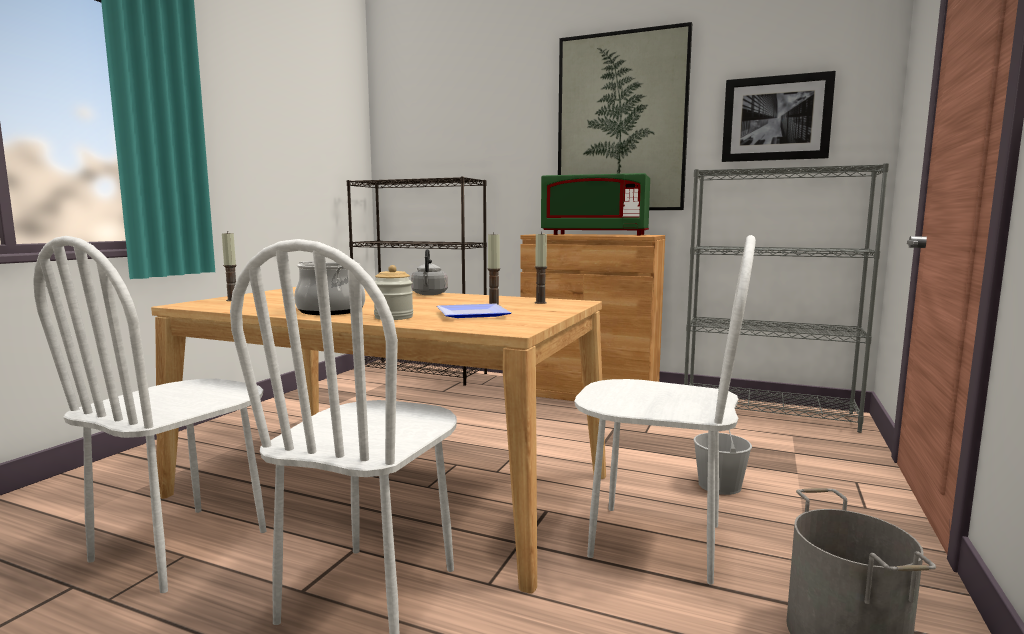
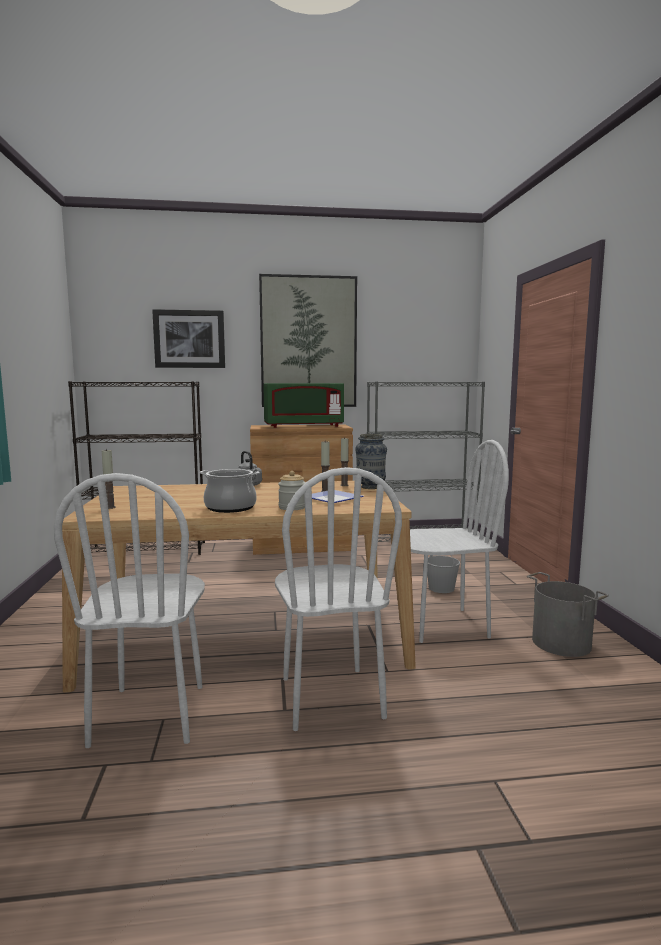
camera: 30 degrees left, 0 degrees up
(567, 307) = (370, 487): none -> vase
(776, 118) = (411, 346): picture -> picture (189, 339)

